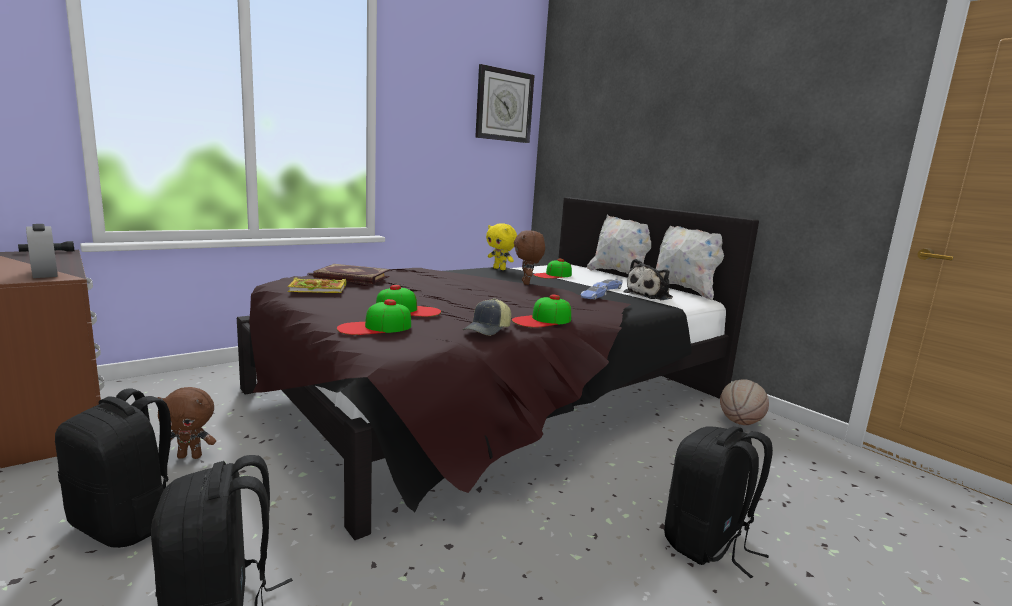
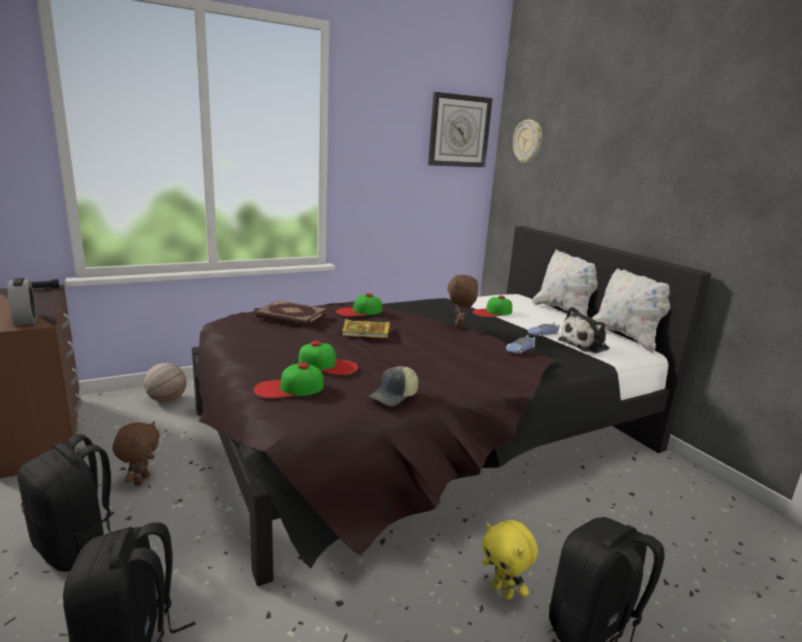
camera: 10 degrees right, 5 degrees up
(190, 456) = (141, 480): brown plush toy -> brown plush toy turned 90 degrees counterclockwise
(319, 289) = (257, 332): book -> book (367, 332)
(500, 269) = (441, 302): yellow plush toy -> yellow plush toy (503, 591)
(542, 320) = (453, 384): cap -> cap (359, 311)
(571, 115) = (527, 141): none -> wall clock
(740, 422) = (670, 484): basketball -> basketball (166, 399)

